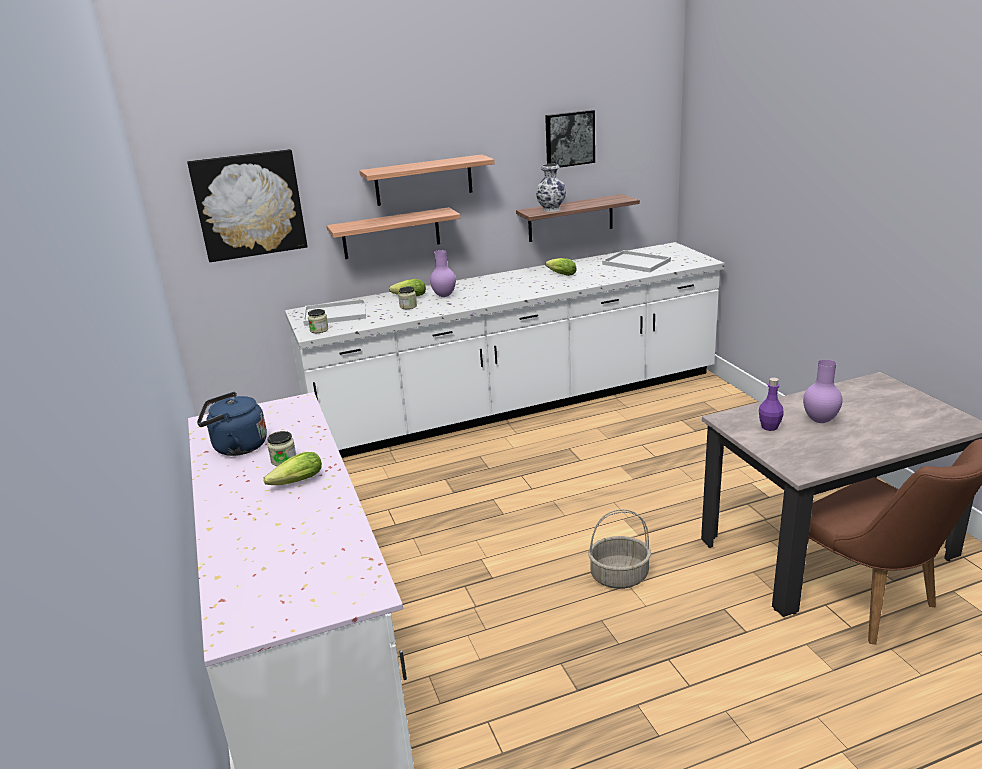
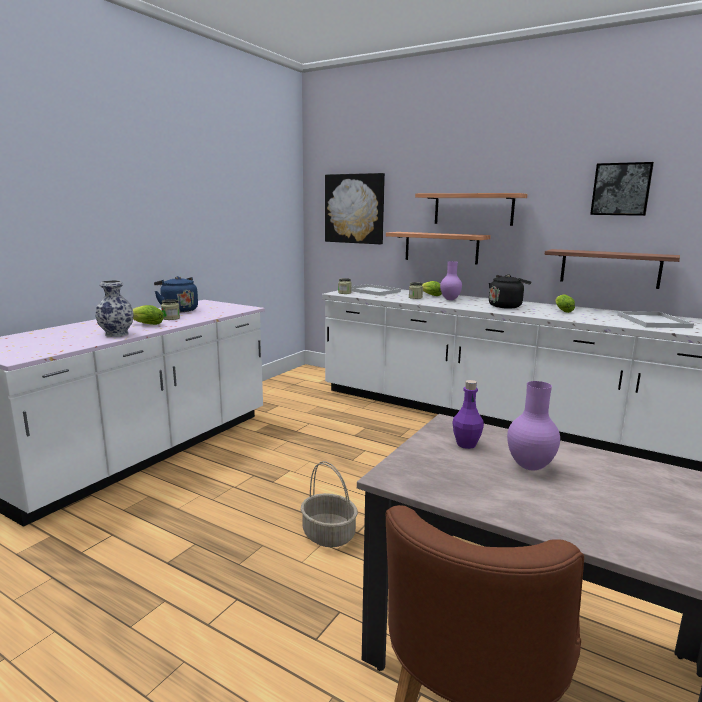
camera: 50 degrees right, 10 degrees down
(511, 286) = (506, 306): none -> black kettle
(551, 209) = (578, 251): vase -> vase (117, 334)

